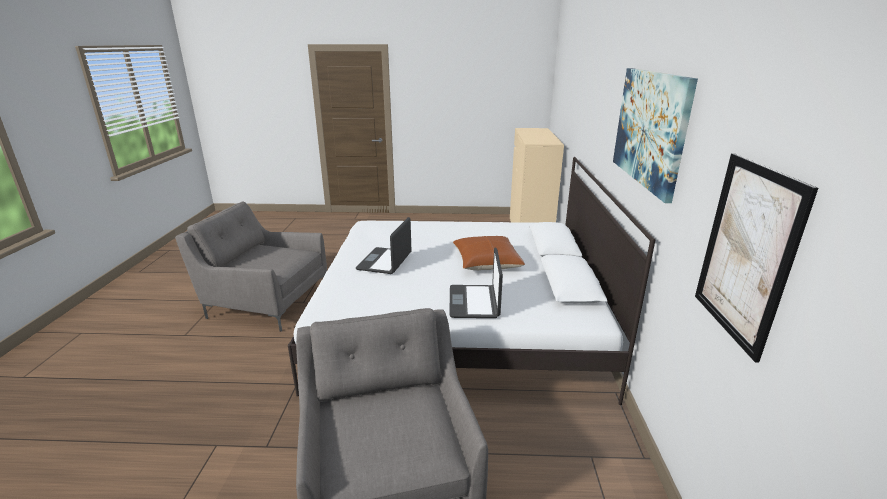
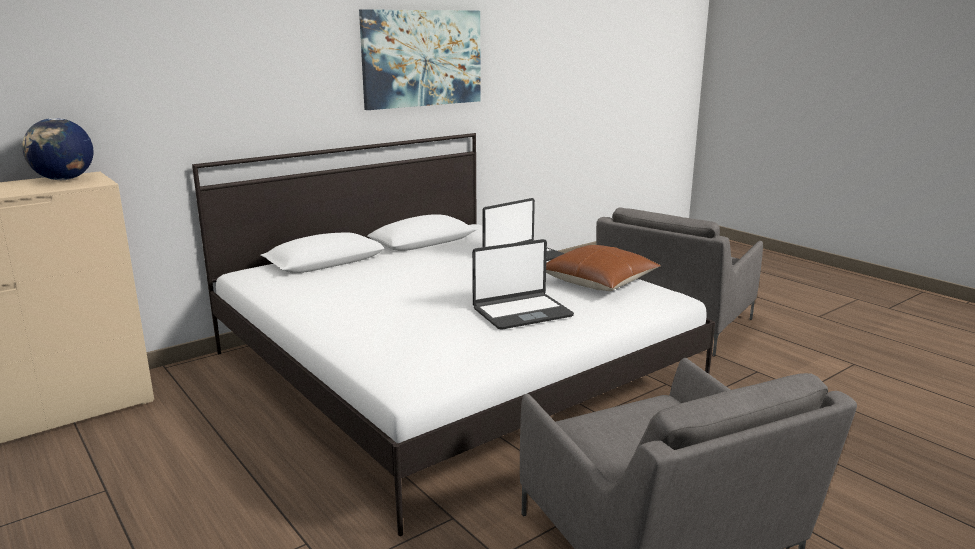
camera: 130 degrees left, 5 degrees down
(486, 262) = (428, 273): brown pillow -> brown pillow (600, 281)
(547, 140) = (64, 179): none -> globe
(746, 253) = (548, 91): picture -> none

